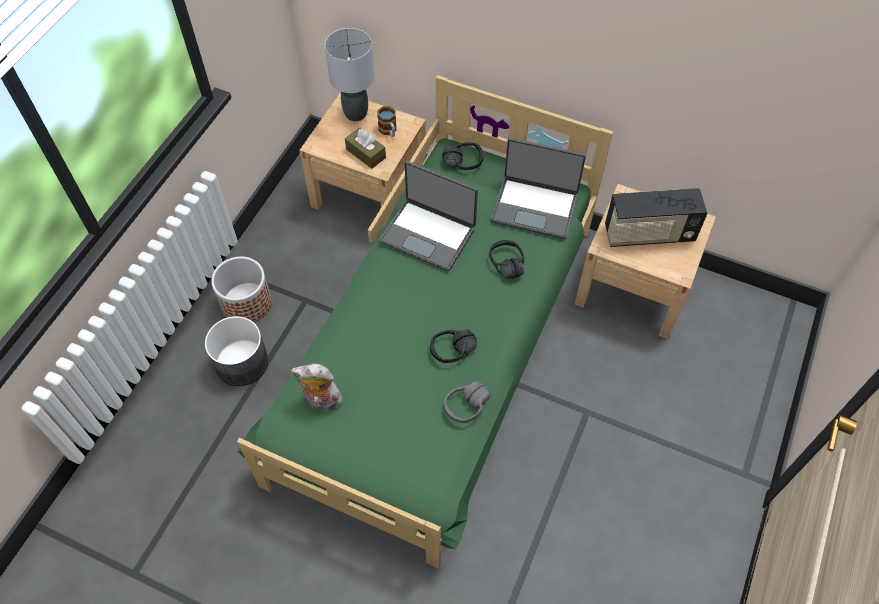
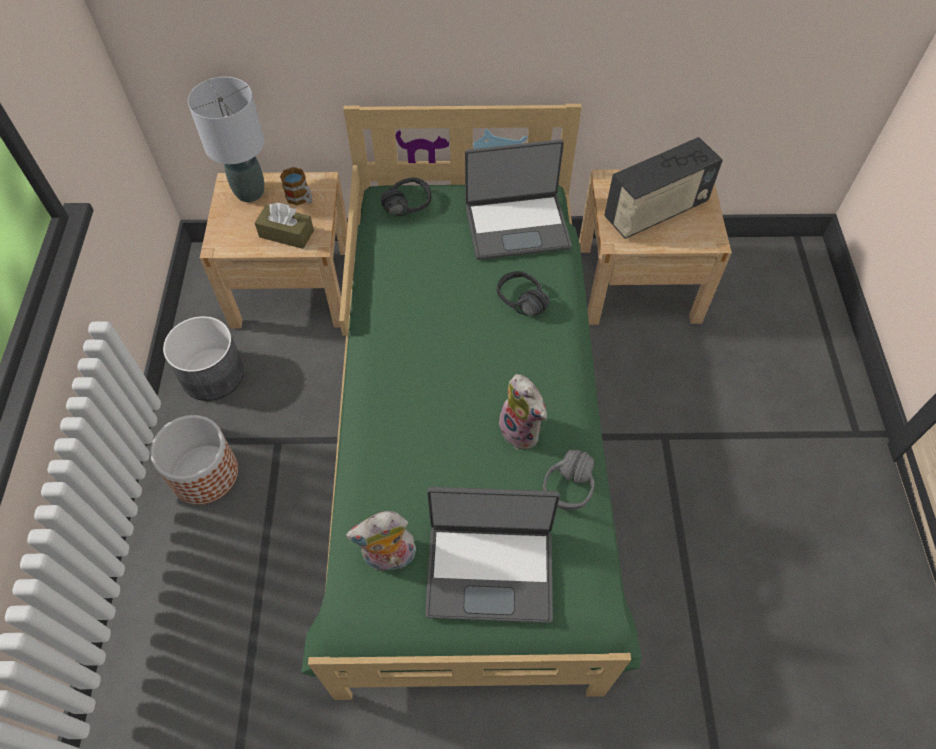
camera: 25 degrees left, 0 degrees up
(241, 362) = (234, 550): grey planter -> grey planter (212, 374)
(428, 234) = (412, 300): laptop -> laptop (490, 570)
(455, 356) = (523, 430): black headphones -> plush toy

